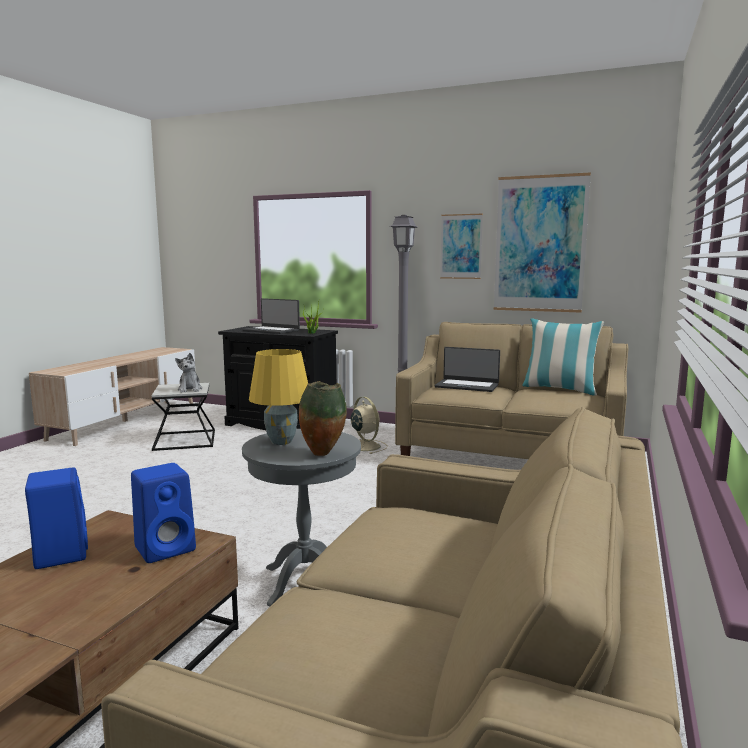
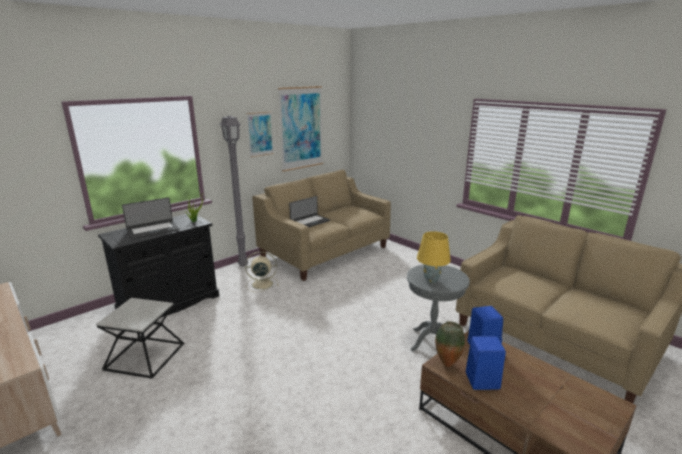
camera: 65 degrees left, 10 degrees up
(190, 389) = (148, 309): plush toy -> none
(323, 454) = (457, 274): vase -> vase (447, 363)
(560, 389) = (339, 208): pillow -> none

